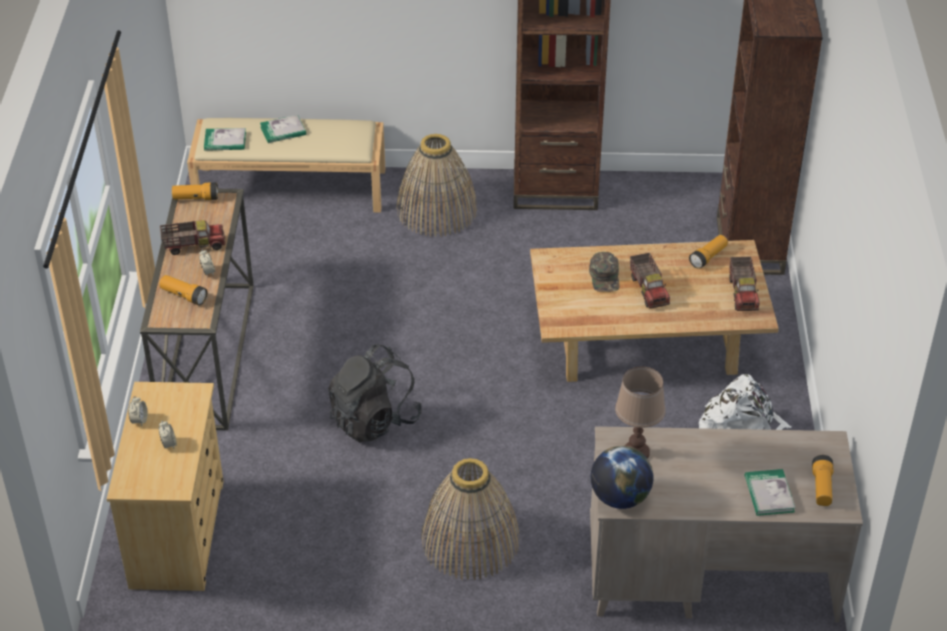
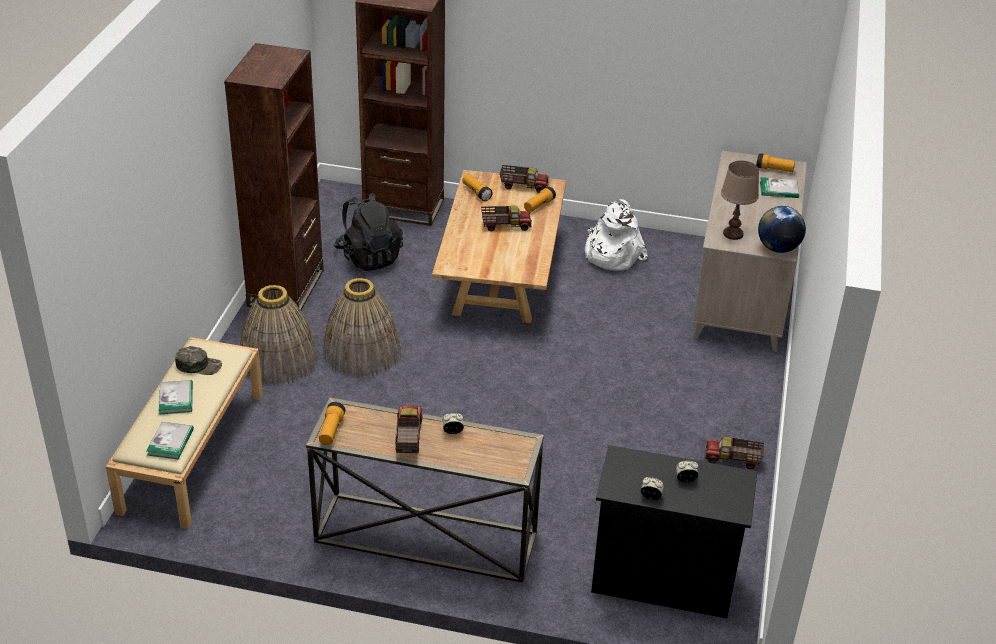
camera: 80 degrees left, 5 degrees down
(177, 533) = (662, 578): beige dresser -> black dresser
(184, 296) = (483, 451): flashlight -> flashlight (539, 205)
(374, 420) = (547, 436): black backpack -> black backpack (369, 257)
(374, 581) = (732, 460): none -> toy truck
(470, 541) = (696, 402): basket -> basket (361, 352)
(605, 277) = (482, 243): green cap -> green cap (199, 365)

